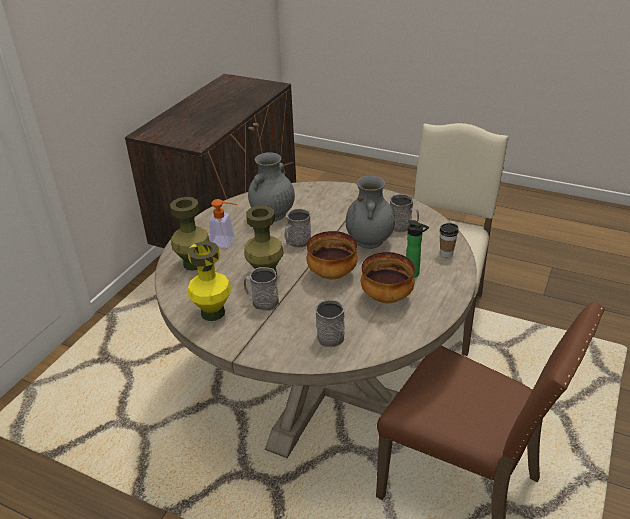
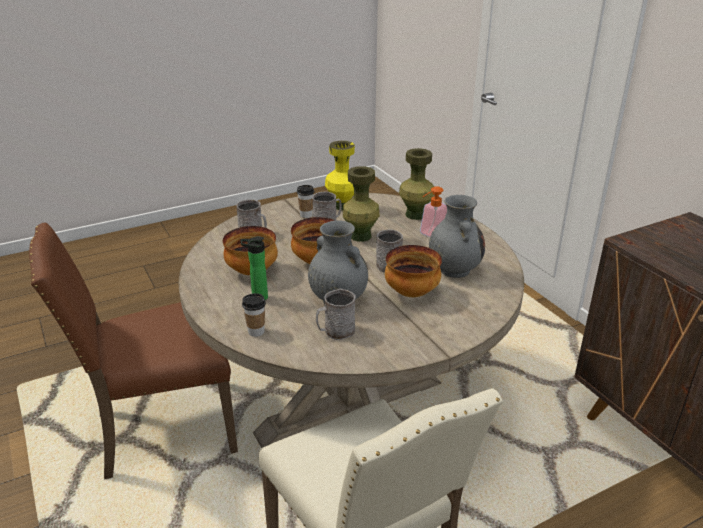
camera: 125 degrees right, 5 degrees down
(256, 324) = (306, 215): none -> cup
(324, 219) = (411, 292): none -> bowl

